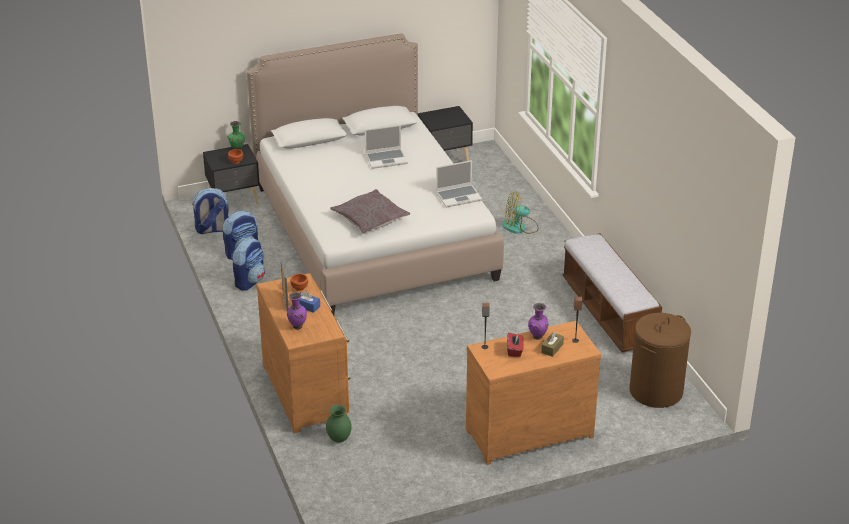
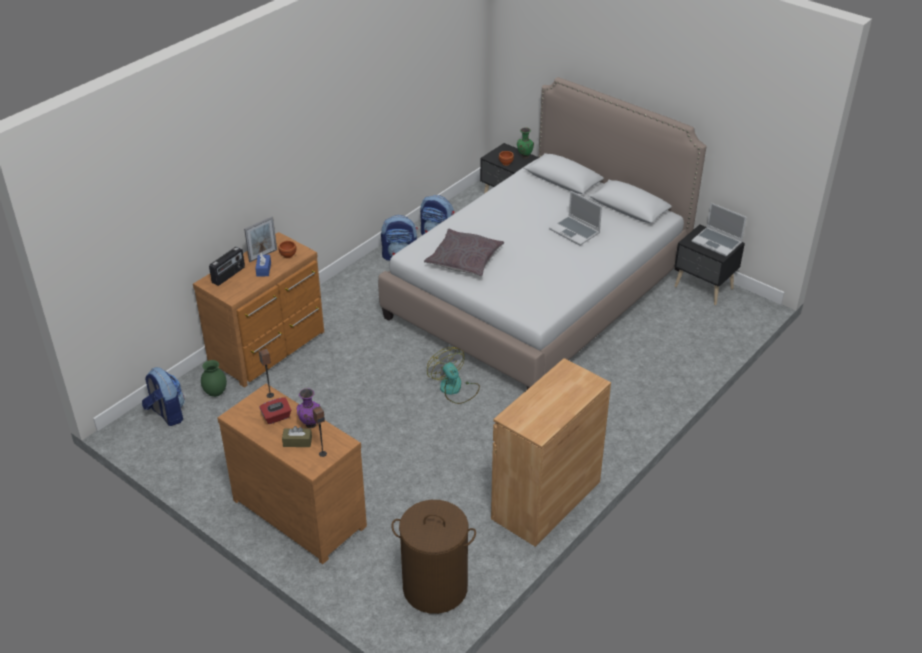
camera: 60 degrees right, 5 degrees up
(212, 229) = (456, 208): backpack -> backpack (167, 414)
(297, 326) = (229, 275): purple vase -> radio
(459, 196) = (554, 297): laptop -> laptop (717, 242)
(520, 227) = (639, 380): fan -> fan (454, 389)
(608, 313) = (546, 500): bench -> brown cabinet

